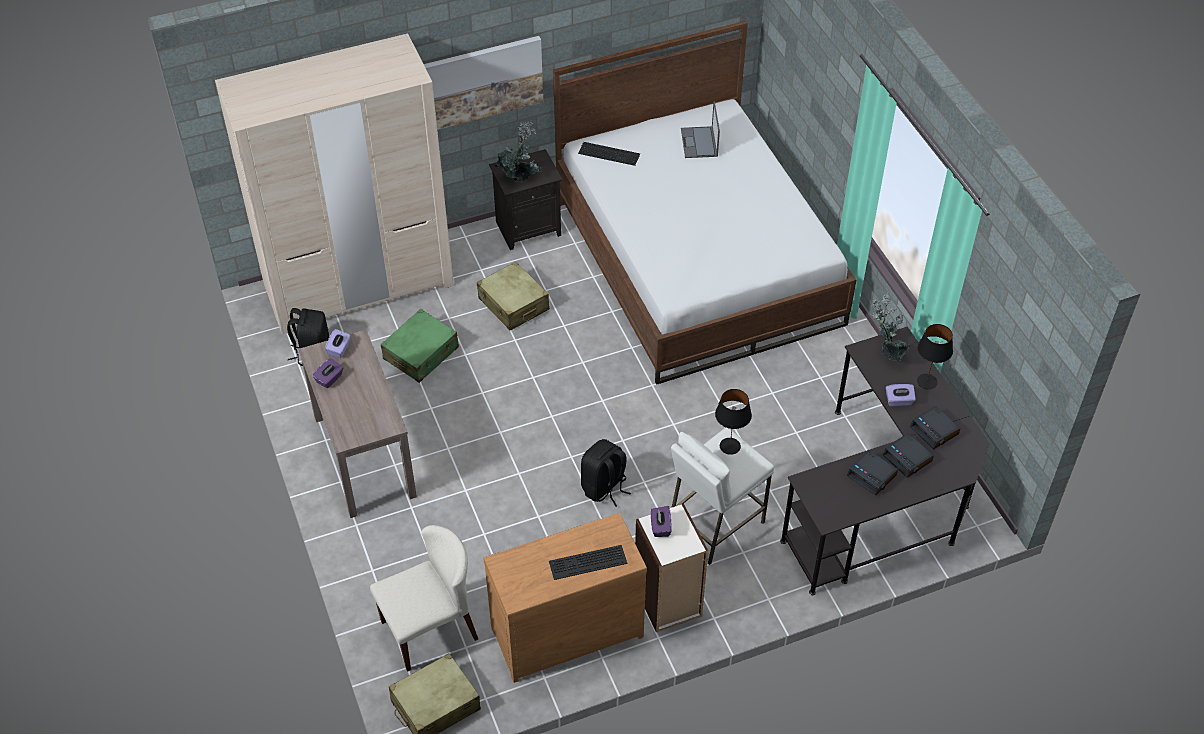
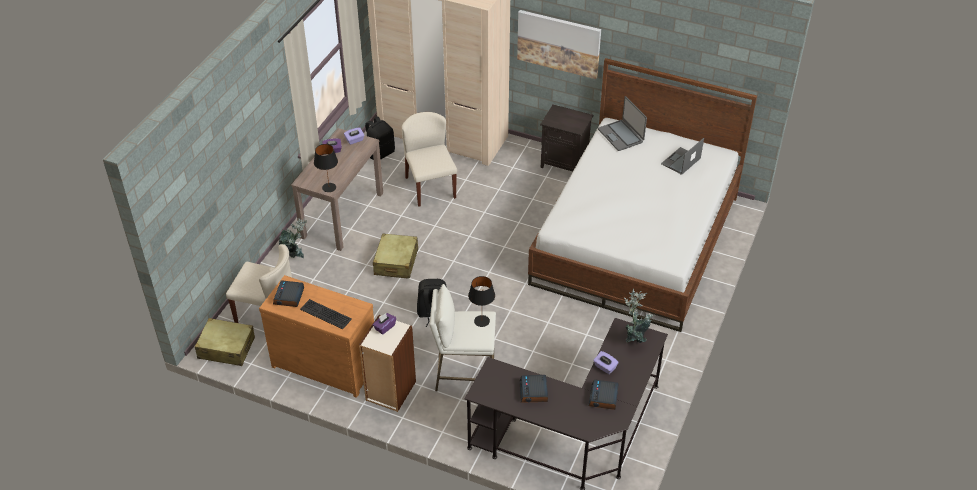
camera: 45 degrees right, 5 degrees down
(421, 353) = (430, 187): green suitcase -> beige chair
(513, 304) = (506, 195): beige suitcase -> beige suitcase (396, 262)
(520, 176) = (560, 120): potted plant -> potted plant (295, 253)
(610, 153) = (621, 135): keyboard -> laptop
(908, 458) = (567, 399): alarm clock -> alarm clock (289, 297)
(927, 381) = (637, 370): black table lamp -> black table lamp (329, 187)

